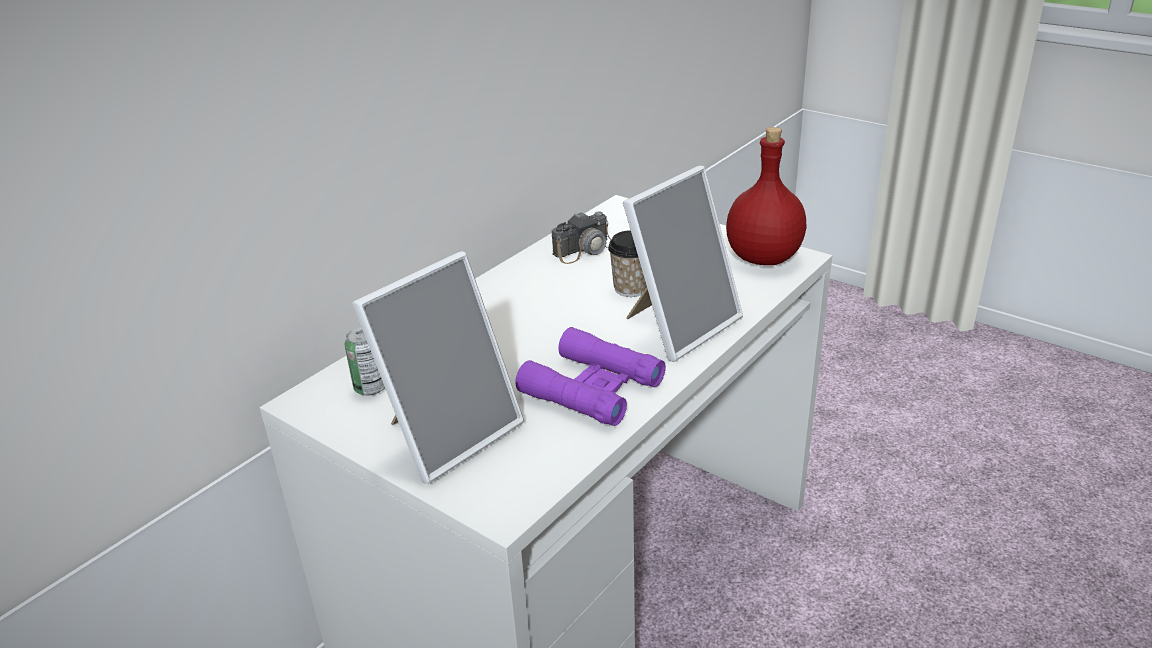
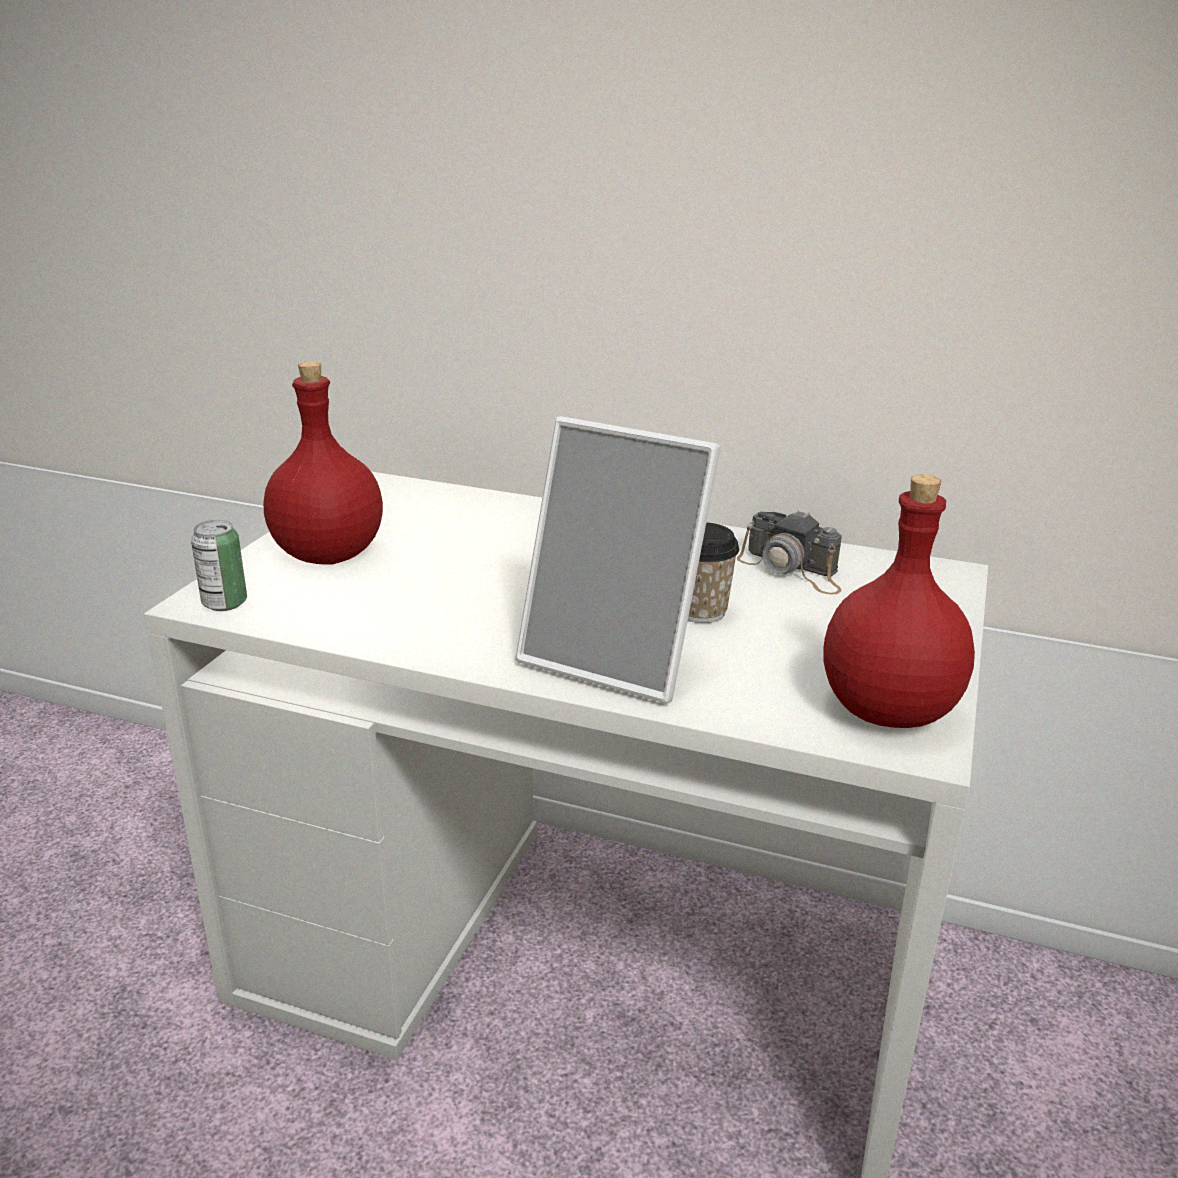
camera: 70 degrees right, 5 degrees down
(370, 388) = (405, 505): can -> can (225, 603)
(449, 434) = (330, 554): picture frame -> red bottle
(592, 388) = (438, 617): purple binoculars -> none

